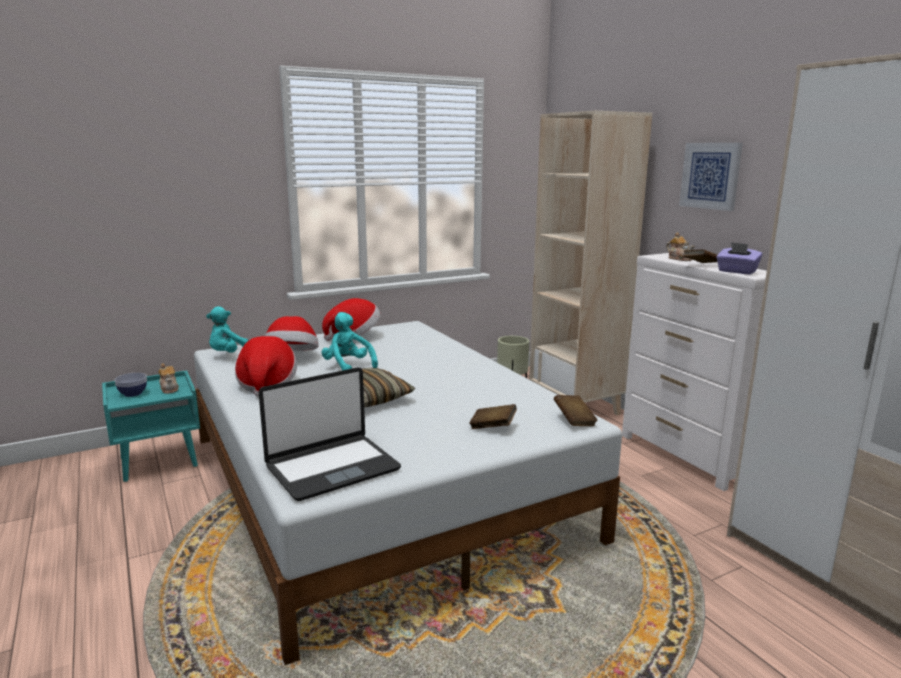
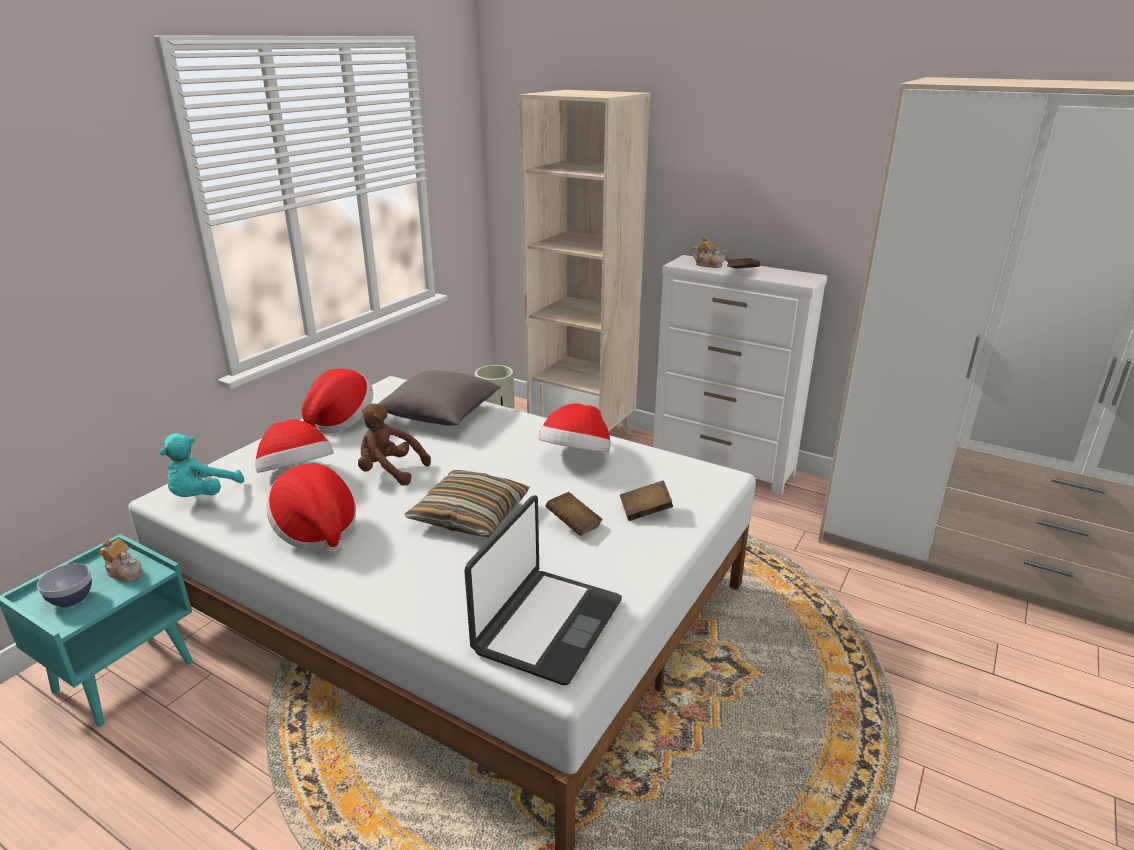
camera: 30 degrees left, 10 degrees up
(348, 366) = (389, 471): turquoise plush toy -> brown plush toy
(420, 346) = (441, 416): none -> grey pillow
(483, 386) = (576, 458): none -> hat
(574, 420) = (708, 478): brown book -> brown book (573, 525)
(710, 175) = (728, 169): picture -> none
(736, 271) = (783, 278): purple tissue box -> none

